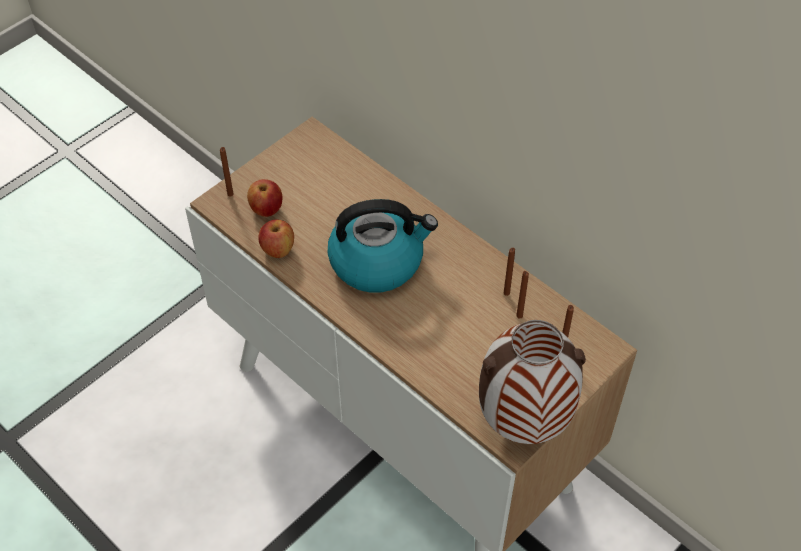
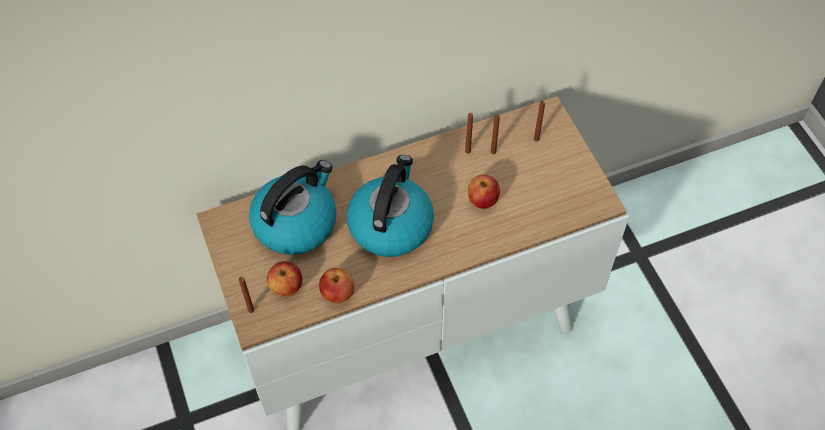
camera: 65 degrees left, 5 degrees up
(340, 189) = (296, 222): none -> kettle
(451, 328) = (482, 200): none -> apple
(524, 422) = (588, 189): vase -> none

